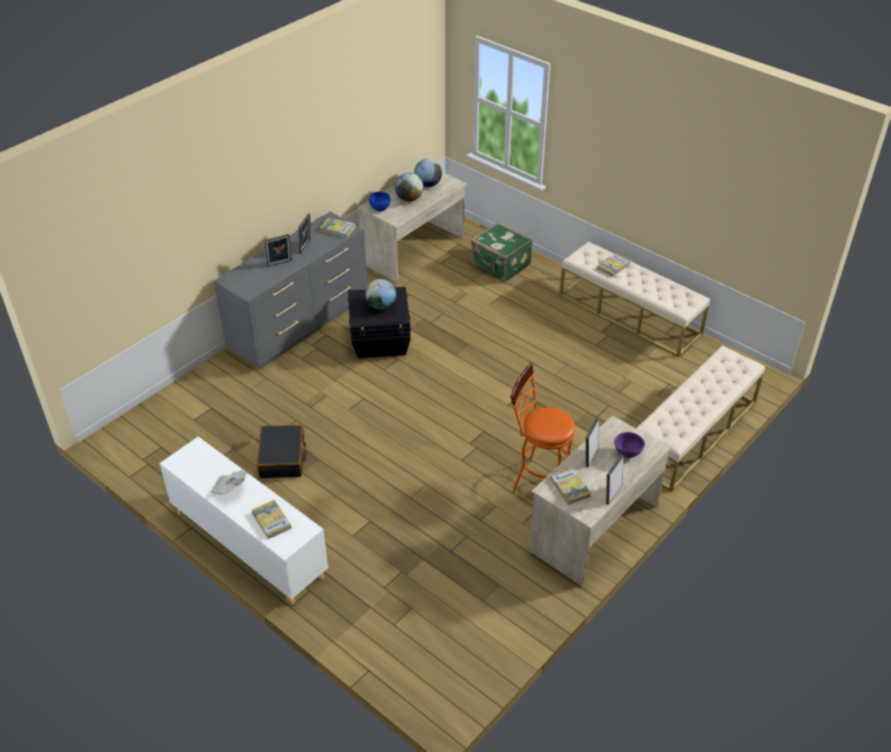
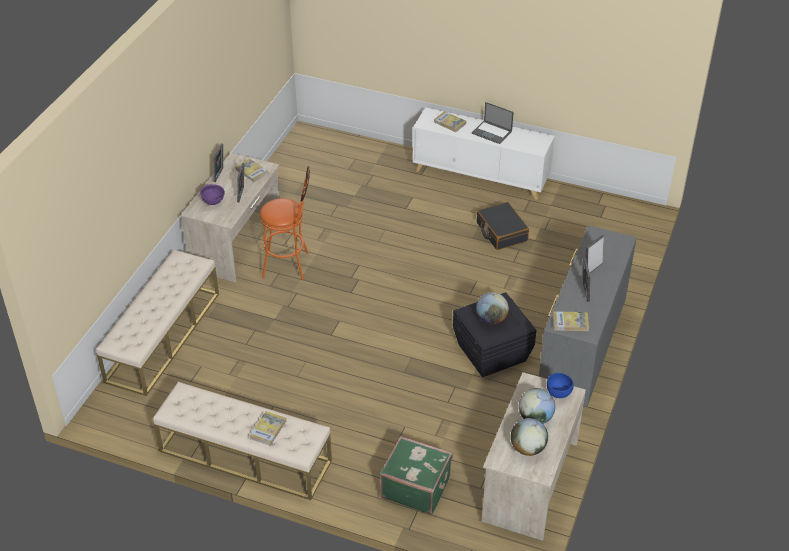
camera: 160 degrees right, 0 degrees up
(229, 489) = (492, 132): newspaper -> laptop

